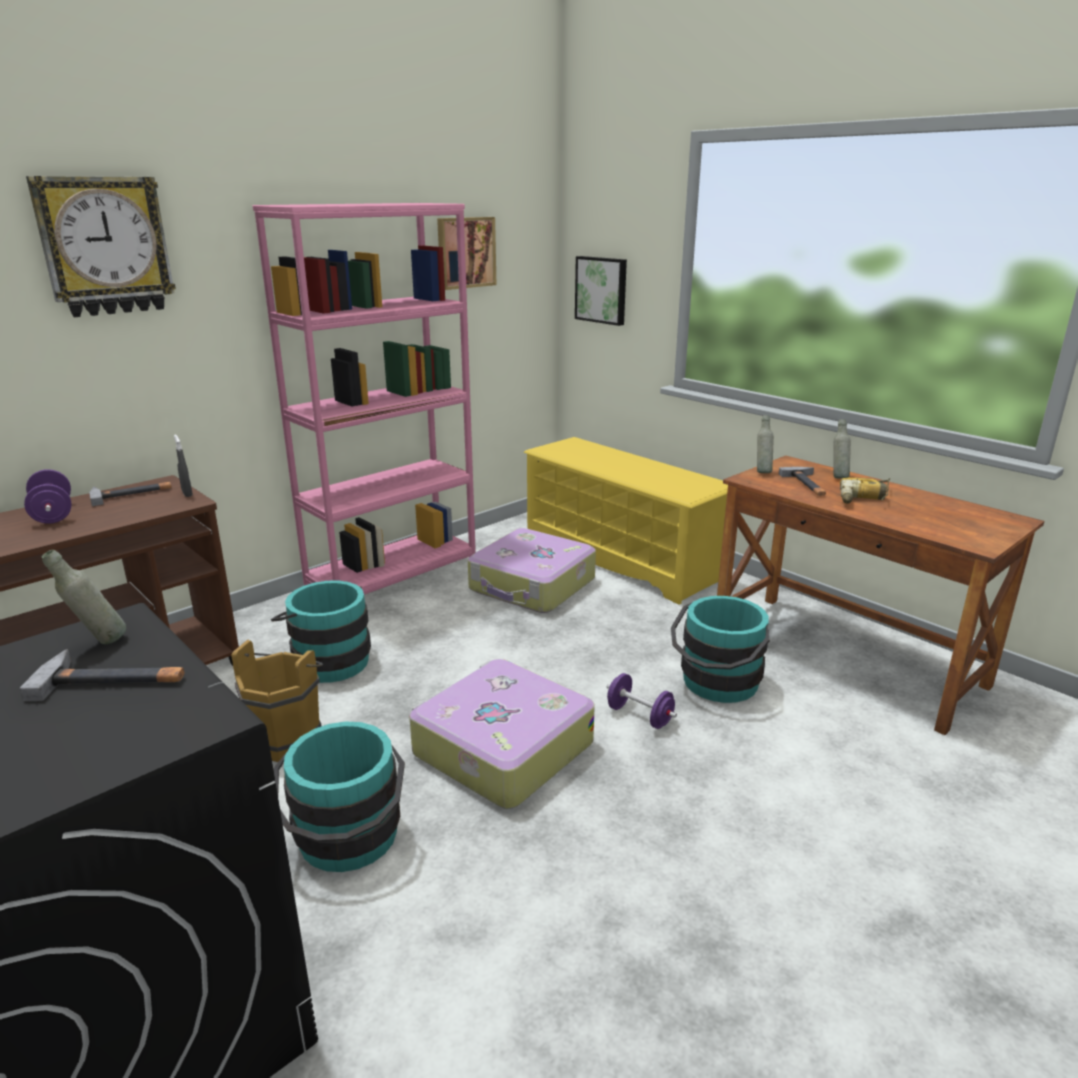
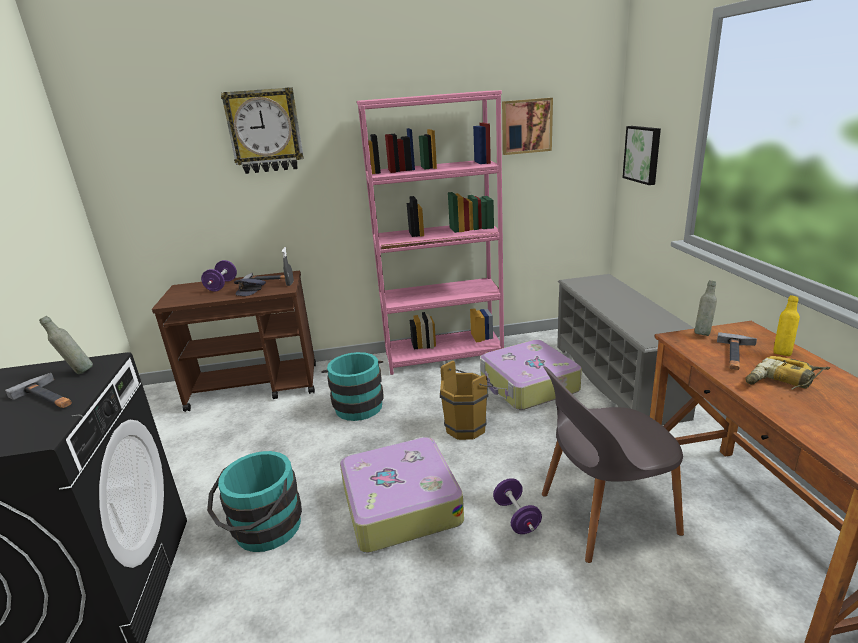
camera: 35 degrees right, 0 degrees up
(127, 511) = (251, 290): none -> grey cap
(290, 737) = (296, 449): brown bucket -> brown bucket (468, 426)
(620, 558) = (617, 379): yellow shoe rack -> grey shoe rack
(716, 685) = (604, 514): turquoise bucket -> grey chair
(838, 477) = (781, 353): grey bottle -> yellow bottle

